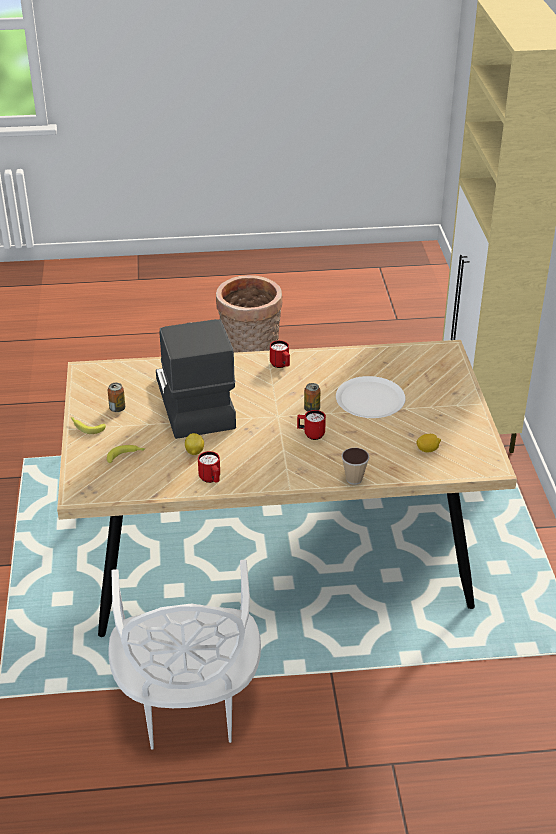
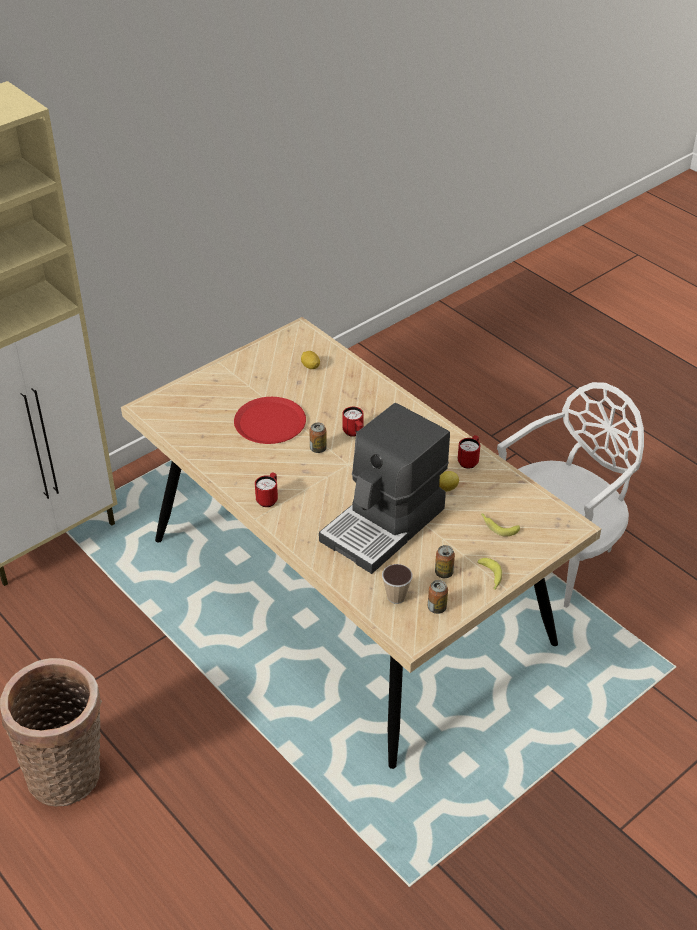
camera: 125 degrees left, 5 degrees up
(93, 391) = (437, 608): none -> can
(354, 479) = (386, 388): cup -> cup (396, 597)
(370, 399) = (270, 422): white plate -> red plate

